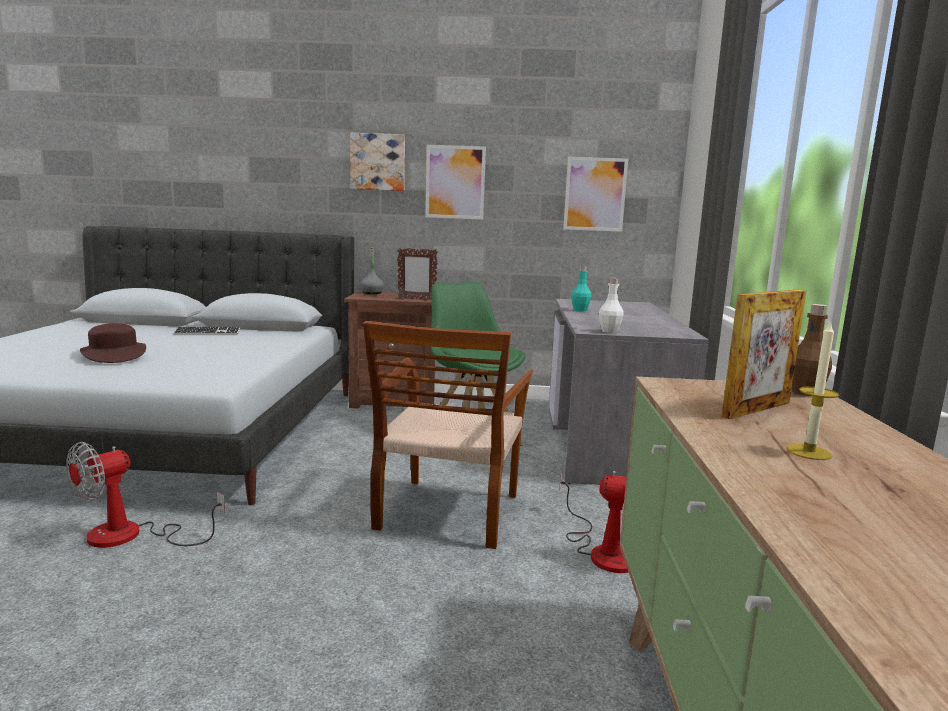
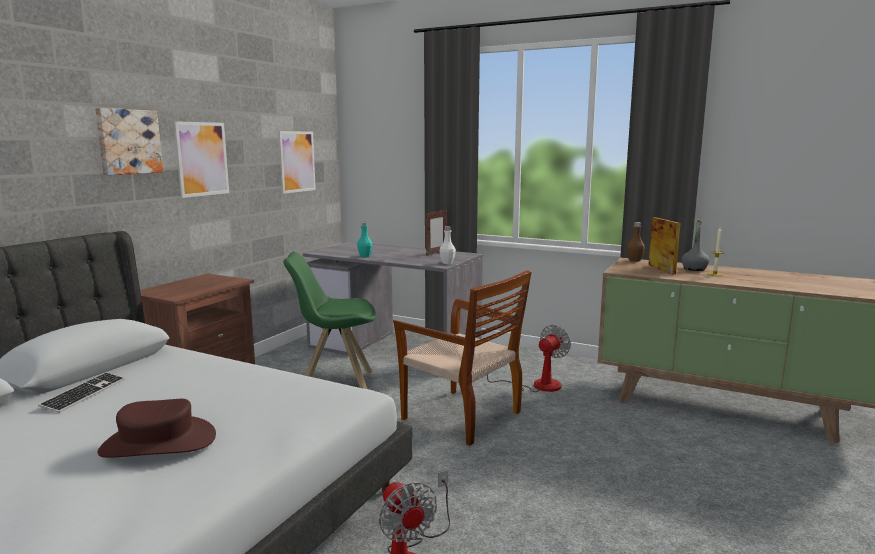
camera: 65 degrees left, 0 degrees up
(372, 293) = (156, 290): grey bottle -> grey bottle (694, 269)
(416, 299) = (225, 282): picture frame -> picture frame (436, 253)

